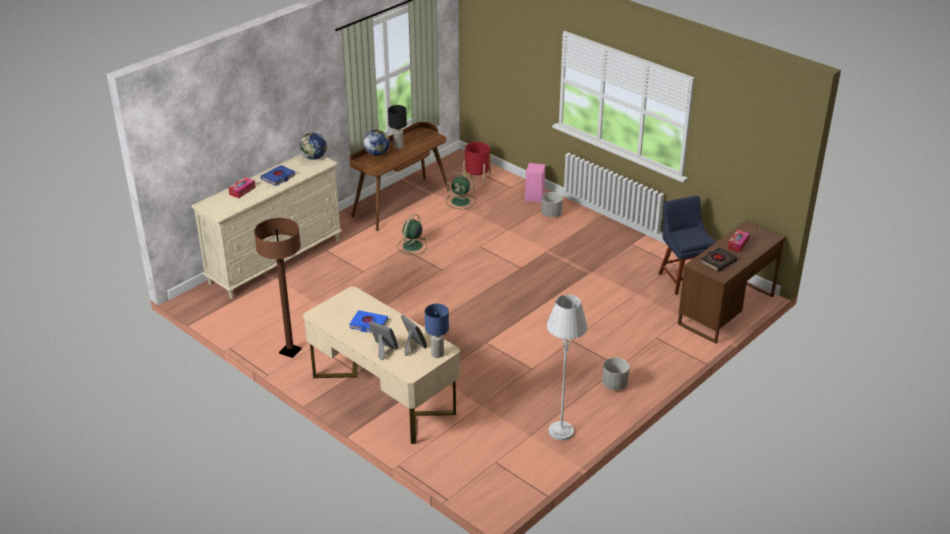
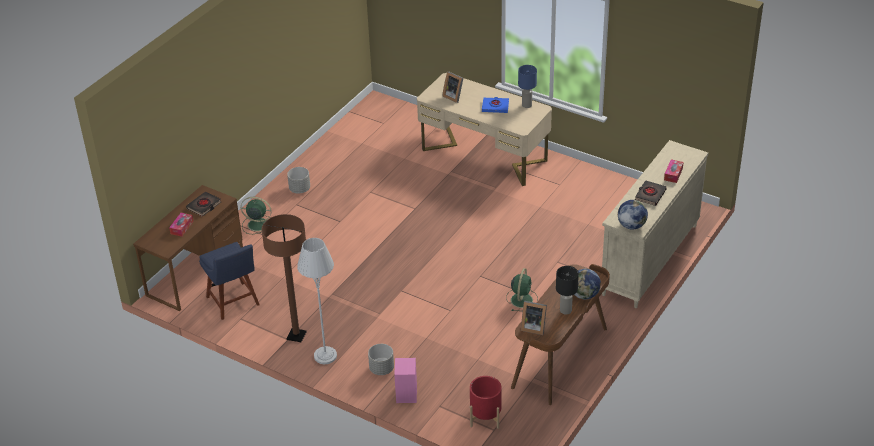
camera: 170 degrees right, 5 degrees up
(278, 177) = (650, 195): blue book -> black book
(290, 351) = (578, 176): brown floor lamp -> brown floor lamp (296, 336)
(383, 350) = (474, 90): picture frame -> picture frame (533, 327)
(437, 354) = (432, 93): blue table lamp -> blue table lamp (526, 105)
(461, 201) = (491, 372): green fan -> green fan (257, 224)
(561, 431) = (339, 149): grey floor lamp -> grey floor lamp (325, 356)

